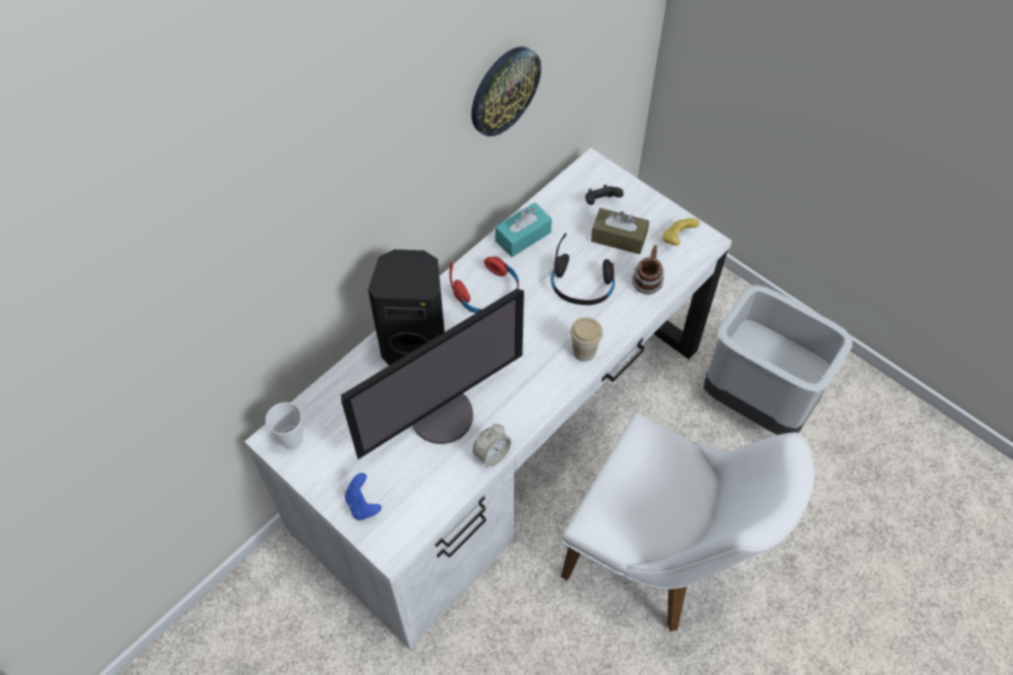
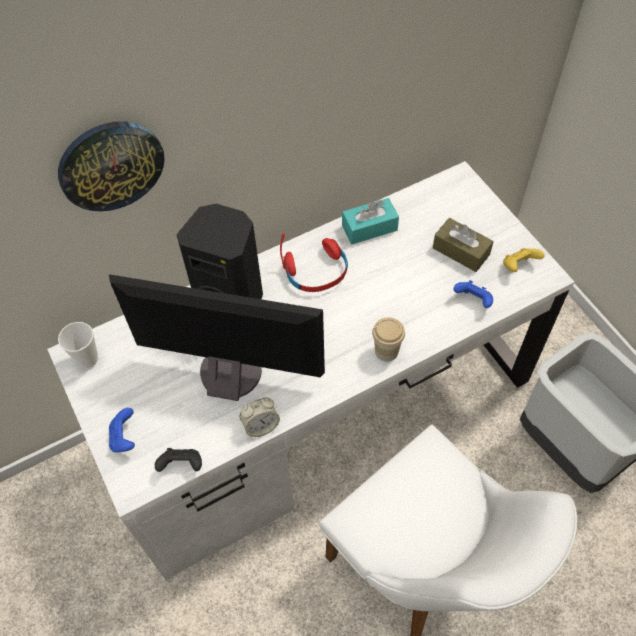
camera: 20 degrees right, 0 degrees up
(441, 413) = (229, 373): monitor -> monitor turned 150 degrees counterclockwise
(504, 90) = (366, 74): wall clock -> wall clock (111, 165)
(582, 285) = (408, 287): black headphones -> none
(601, 202) = (456, 214): black game controller -> black game controller (182, 465)
(647, 282) = (473, 300): mug -> blue game controller

